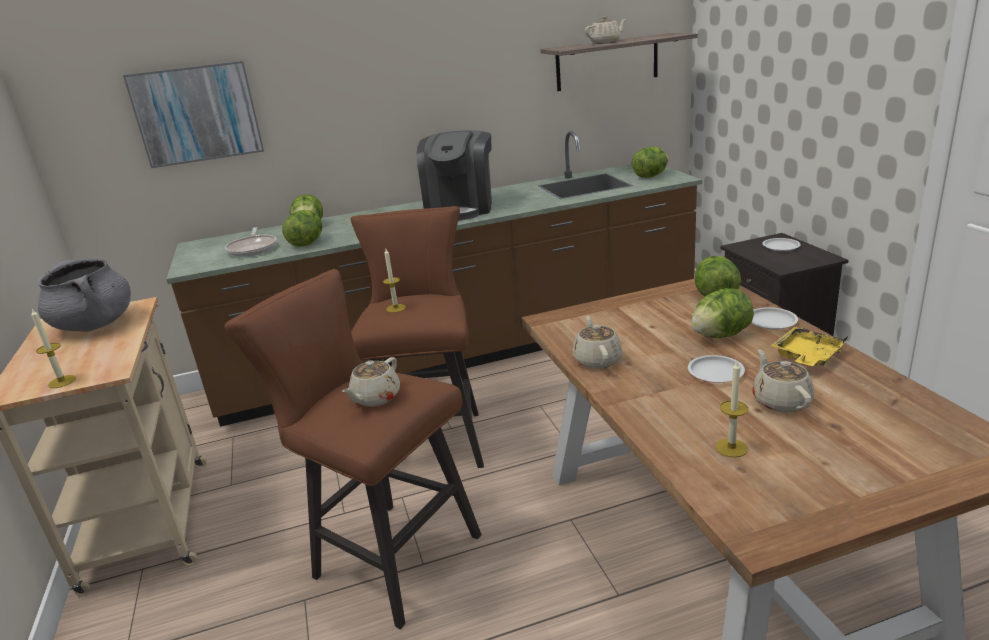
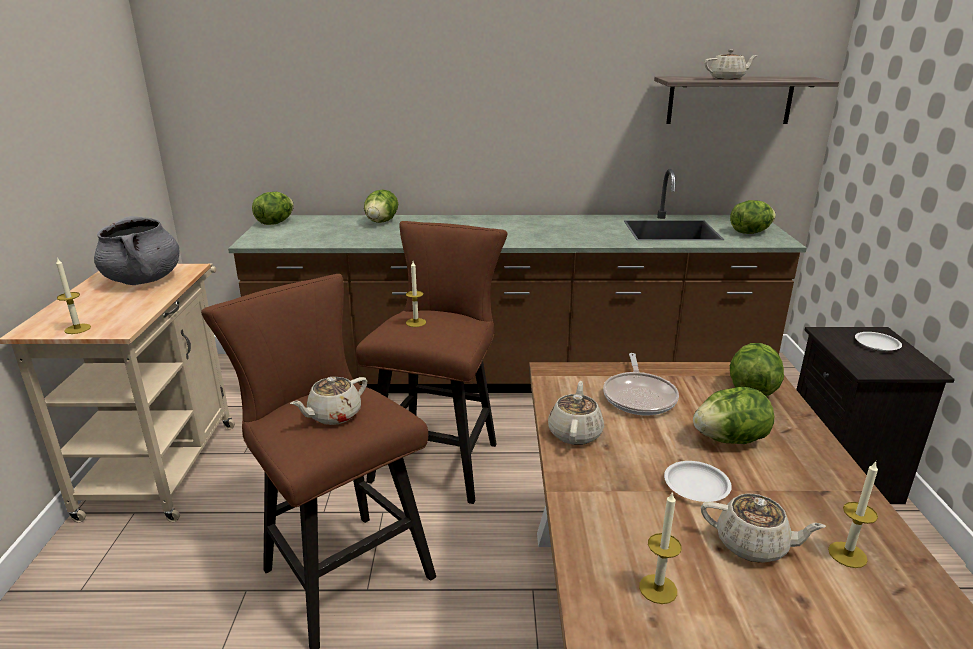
camera: 15 degrees right, 0 degrees up
(197, 114) = (297, 97): picture -> none
(253, 249) = (318, 234): frying pan -> frying pan (639, 396)
(307, 243) = (367, 238): lettuce -> lettuce (275, 223)
(461, 208) = (531, 230): coffee machine -> none
(771, 322) = (800, 438): white plate -> none
(781, 401) = (753, 545): beige teapot -> beige teapot turned 105 degrees clockwise
(806, 356) = (819, 495): yellow tray -> none
(848, 389) = (847, 554): none -> candle

